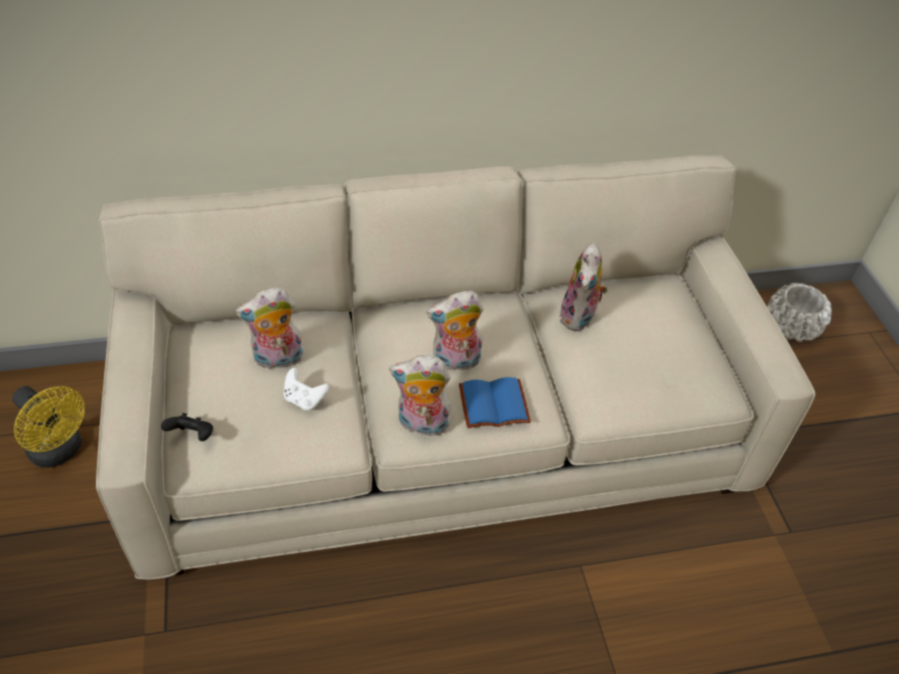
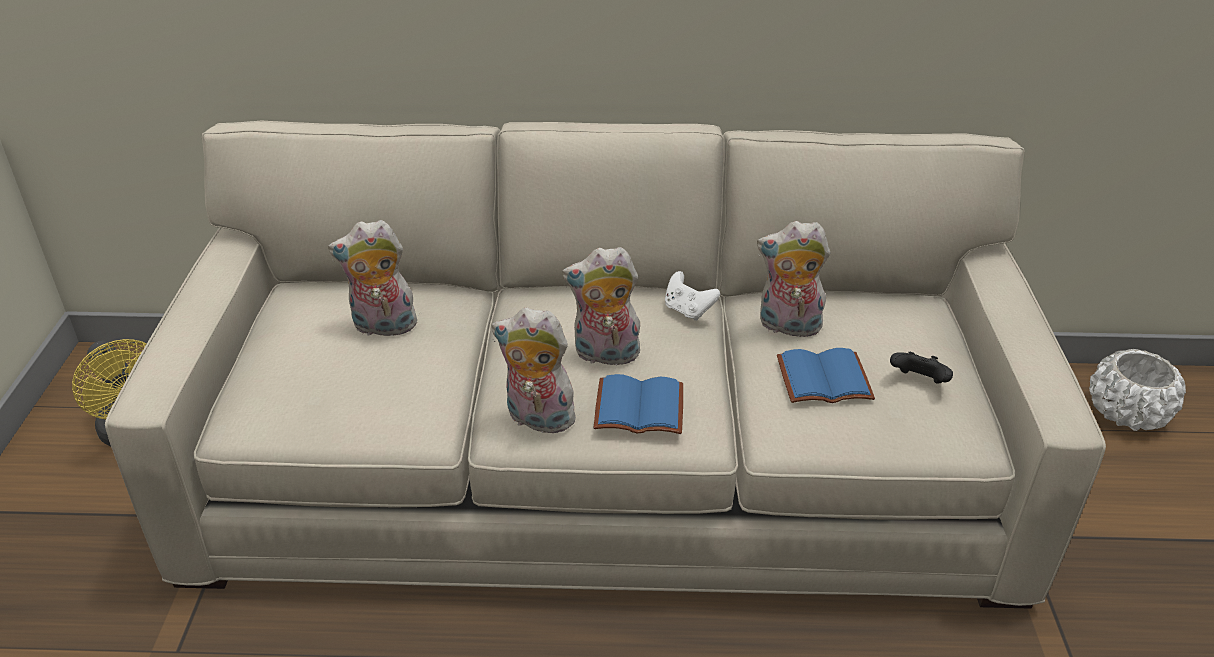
camera: 15 degrees right, 10 degrees down
(192, 436) = (248, 394): black game controller -> black game controller (918, 382)
(304, 399) = (398, 372): white game controller -> white game controller (688, 310)
(579, 318) = (787, 327): plush toy -> plush toy turned 75 degrees clockwise
(616, 362) = (823, 381): none -> blue book

